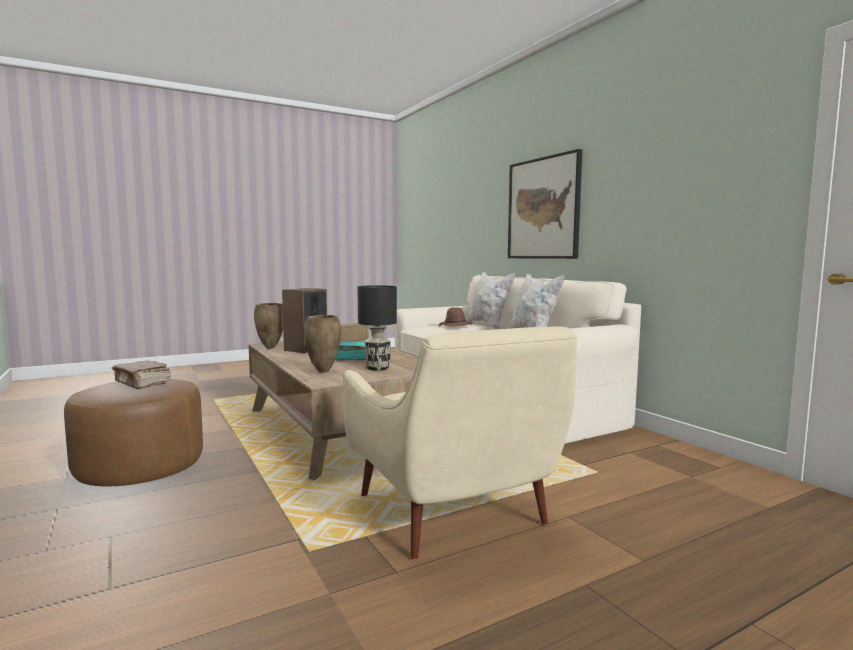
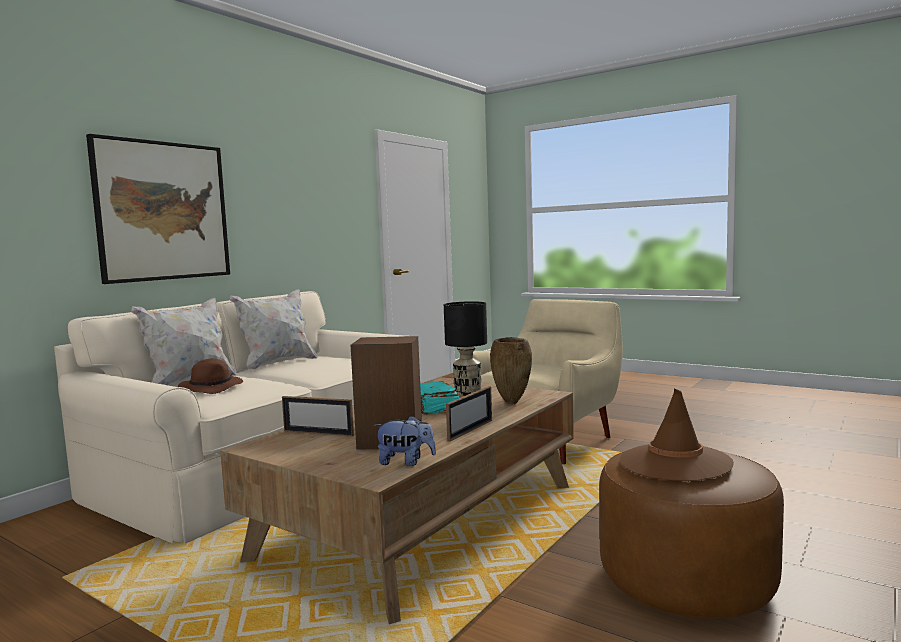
camera: 115 degrees left, 0 degrees up
(142, 383) = (675, 463): brown book -> brown hat
(270, 348) = (405, 462): brown vase -> plush toy
(287, 358) = (470, 430): none -> picture frame

